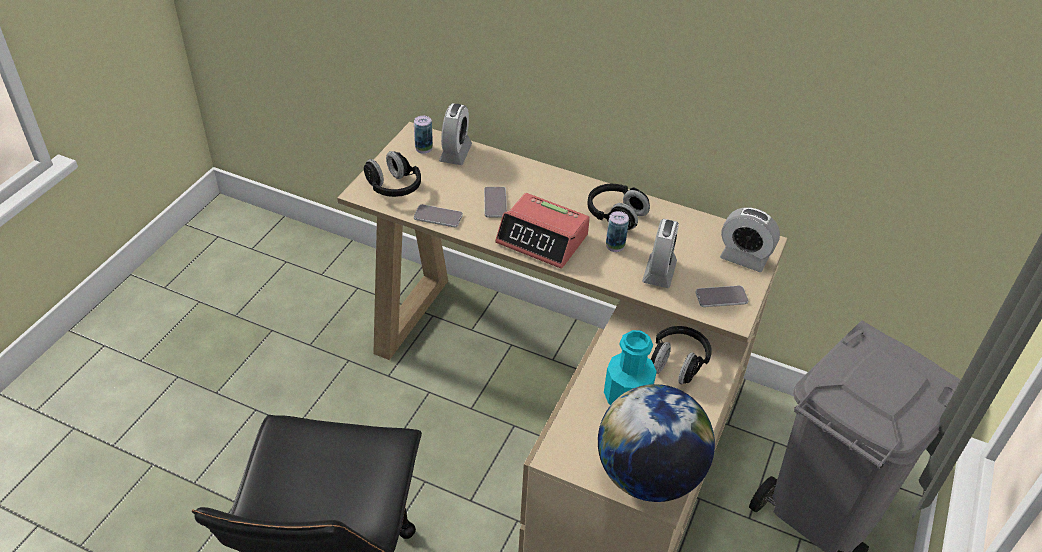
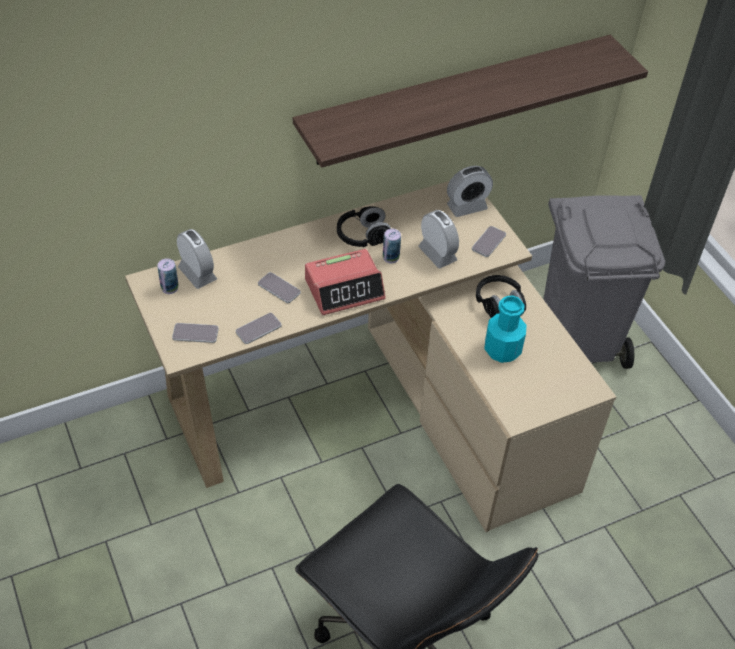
camera: 50 degrees left, 5 degrees up
(393, 187) = (195, 333): black headphones -> phone
(648, 475) = (570, 383): globe -> none
(789, 133) = (456, 100): none -> shelf

